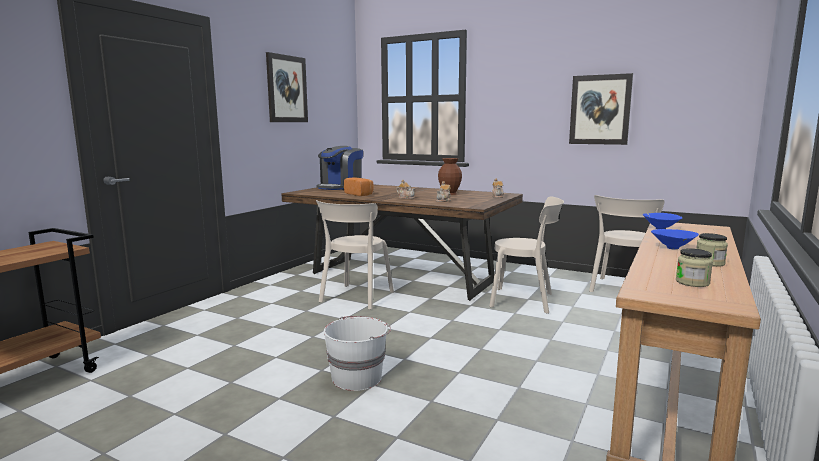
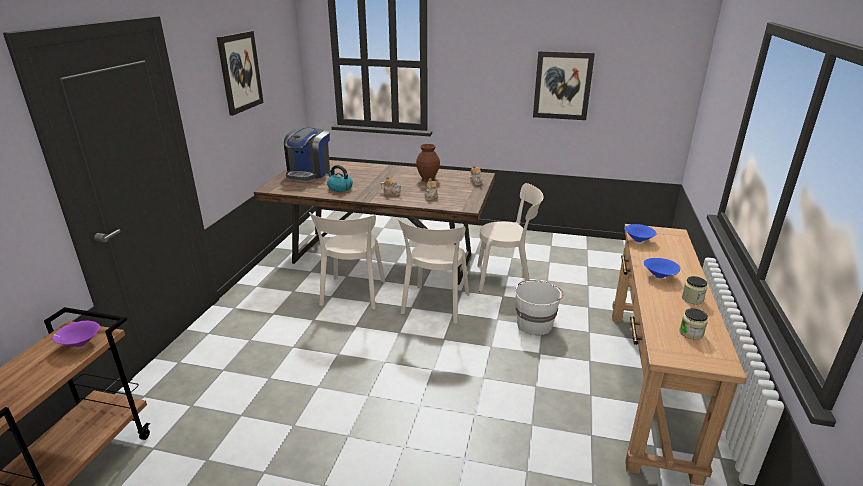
camera: 15 degrees left, 15 degrees up
(44, 250) = (79, 344): none -> purple bowl
(358, 378) = (404, 399): white bucket -> white bucket (535, 324)
(359, 194) = (339, 188): bread -> kettle
(622, 290) = (581, 253): beige chair -> beige chair (435, 305)

